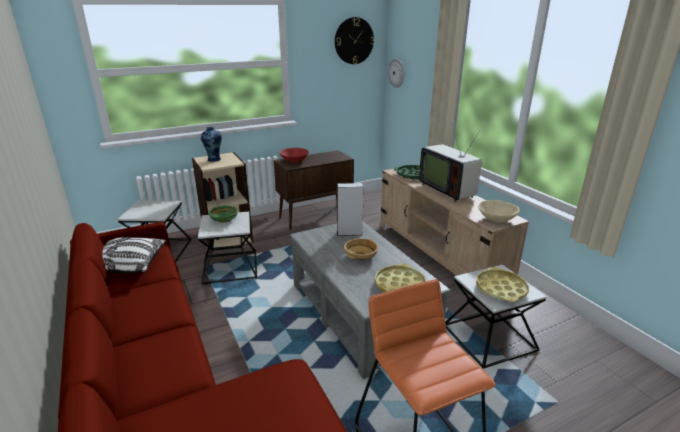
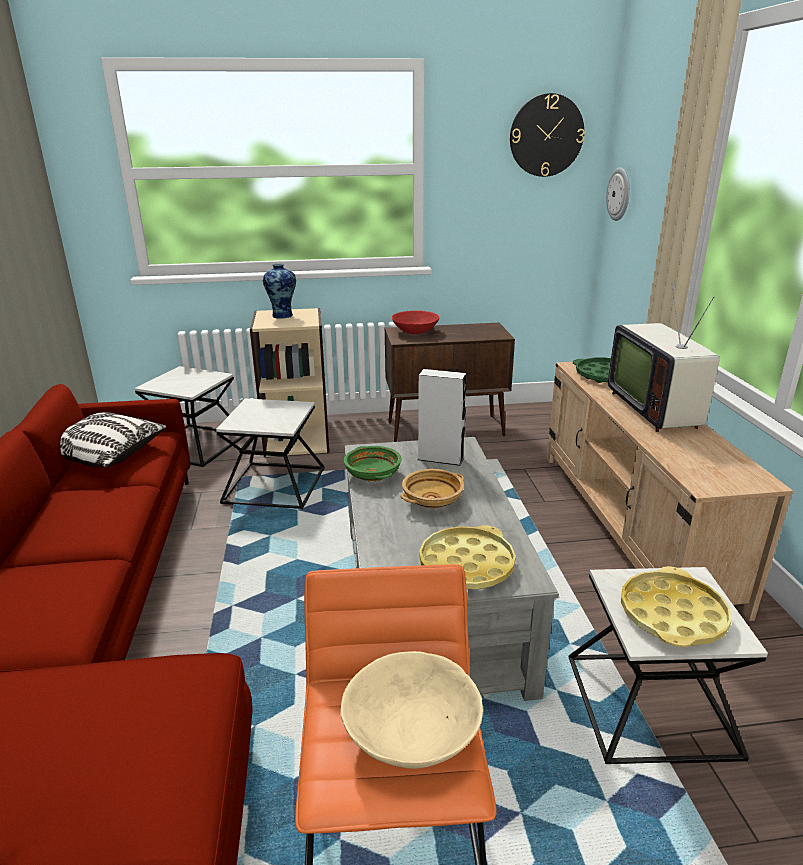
camera: 20 degrees right, 0 degrees up
(224, 219) = (270, 409): green bowl -> green bowl (373, 475)
(496, 219) = (722, 475): beige bowl -> beige bowl (412, 733)

